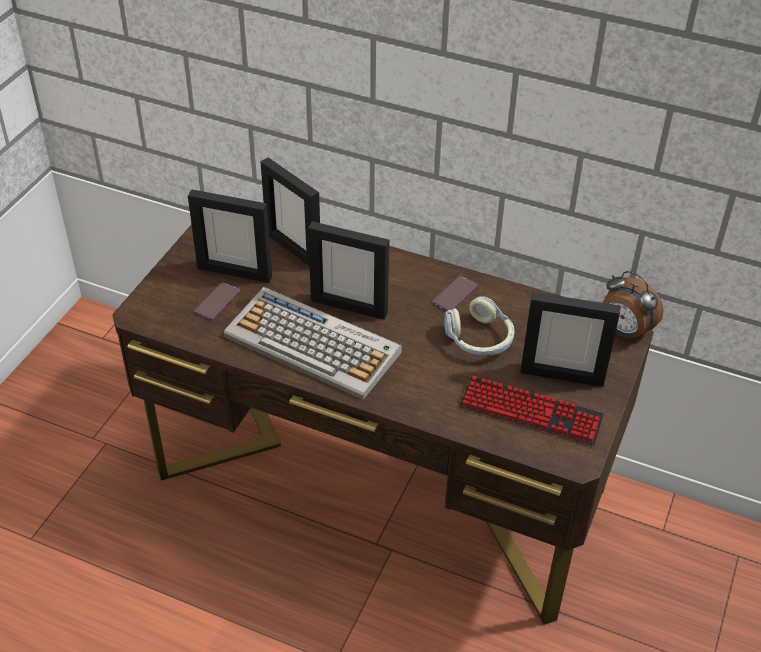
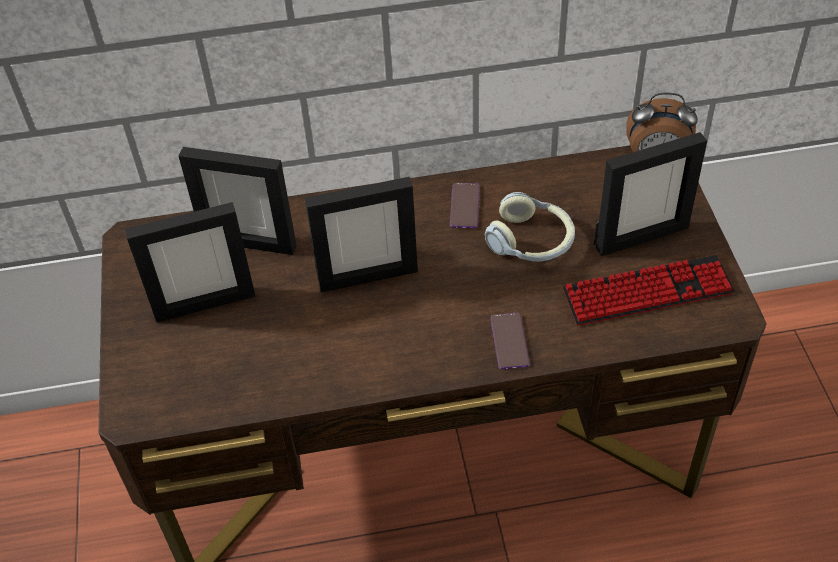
camera: 30 degrees left, 5 degrees up
(217, 301) = (215, 349): phone -> phone (509, 341)
(314, 344) = (368, 339): keyboard -> none

